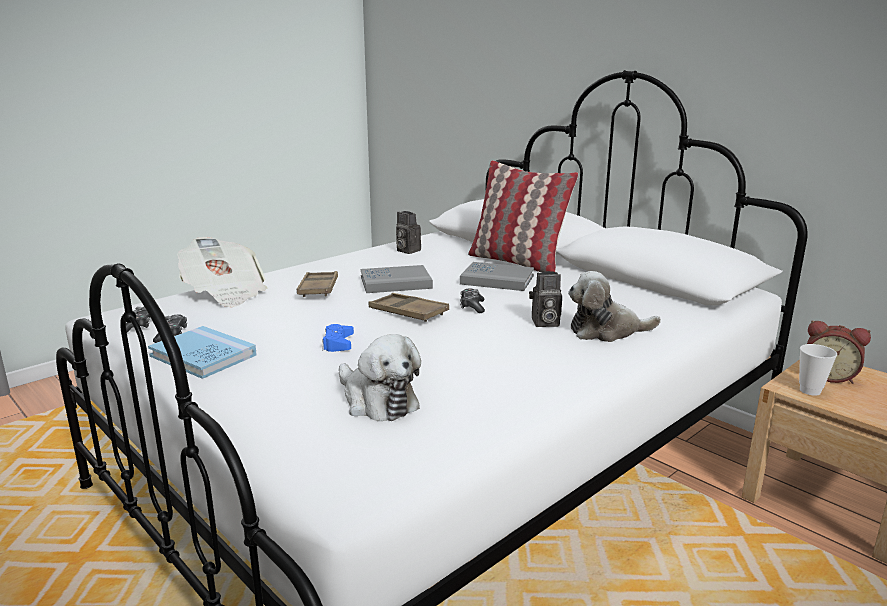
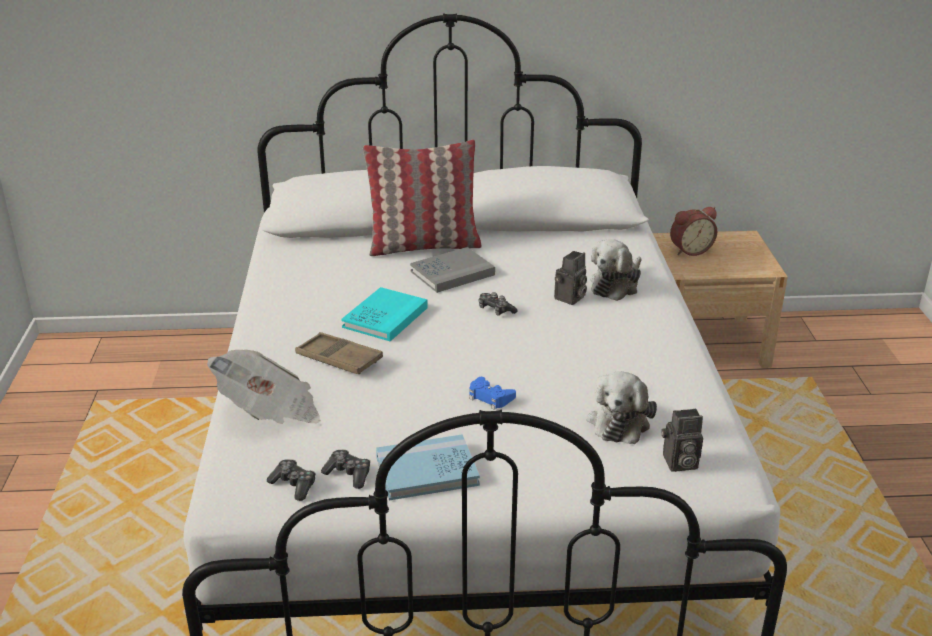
camera: 50 degrees left, 10 degrees up
(377, 401) = (619, 421): plush toy -> plush toy turned 105 degrees clockwise
(395, 282) = (385, 317): grey book -> turquoise book
(406, 250) = (302, 276): camera -> camera (679, 463)
(408, 313) = (467, 341): brown tray -> none
(810, 391) = (698, 268): cup -> none

